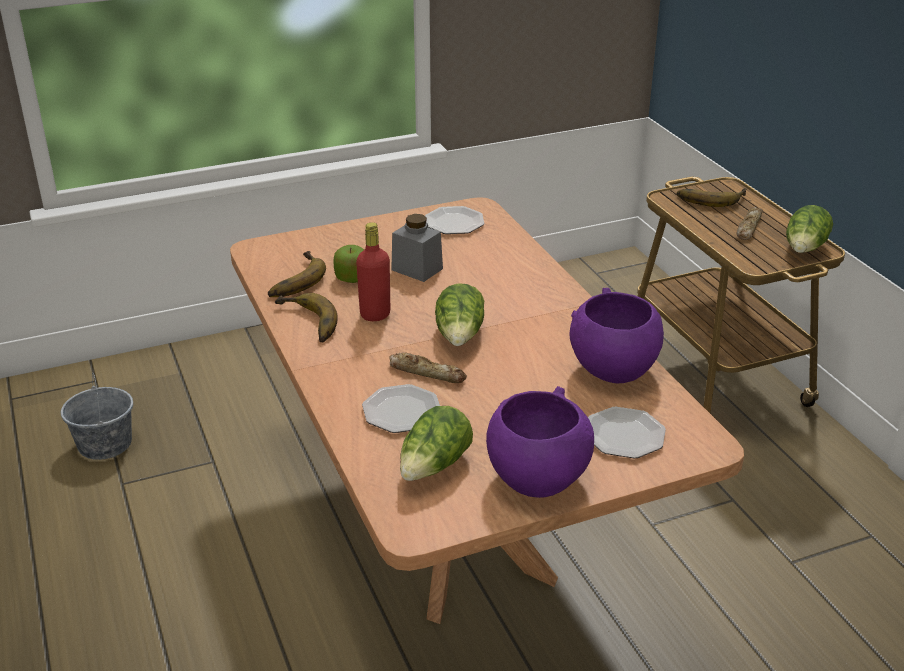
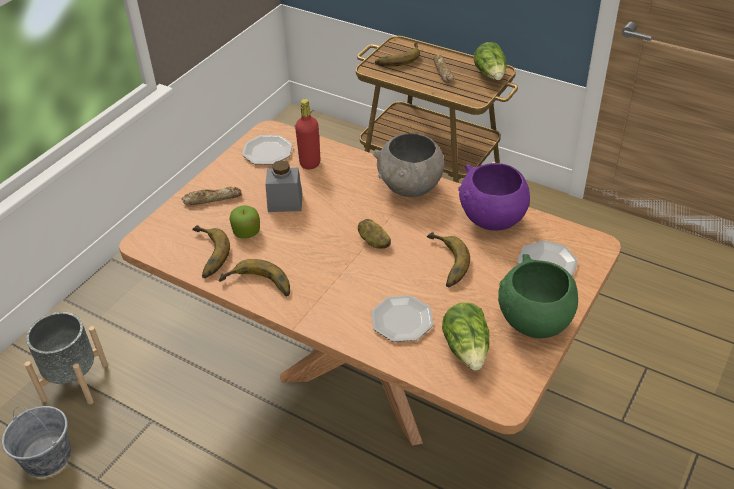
camera: 35 degrees left, 10 degrees up
(185, 397) = (74, 382): none -> grey planter
(375, 315) = (298, 254): red bottle -> red bottle (310, 163)
(427, 373) = (384, 282): bread -> bread (212, 199)
(460, 336) = (374, 242): lettuce -> potato
(507, 384) = (443, 263): none -> banana
(537, 479) = (534, 322): purple bowl -> green bowl
(558, 307) = (410, 188): none -> grey bowl

